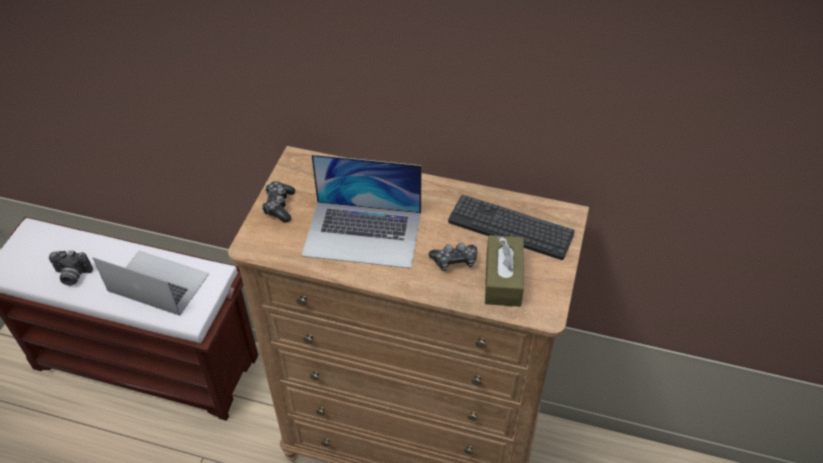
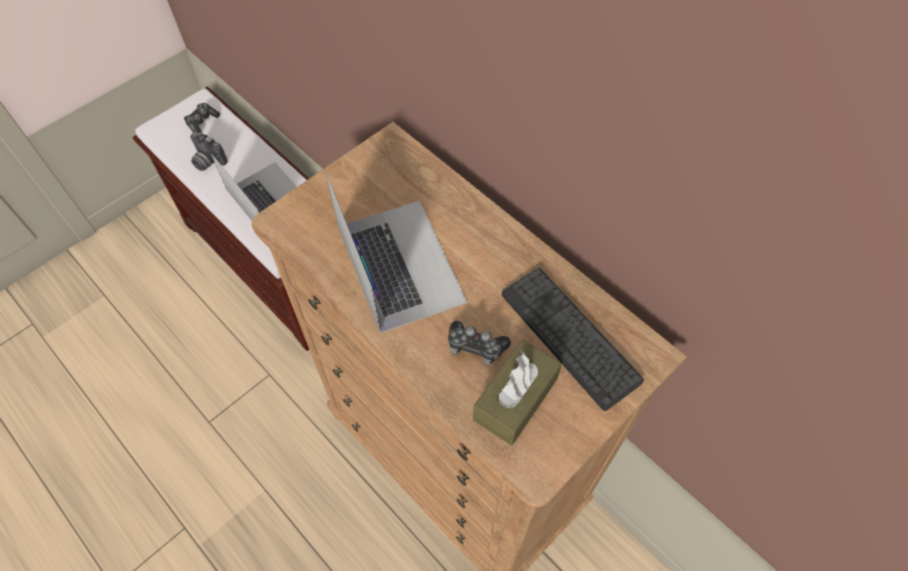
camera: 30 degrees right, 10 degrees up
(279, 206) = (337, 189): game controller -> game controller (202, 122)
(363, 234) = (399, 263): laptop -> laptop turned 150 degrees counterclockwise

